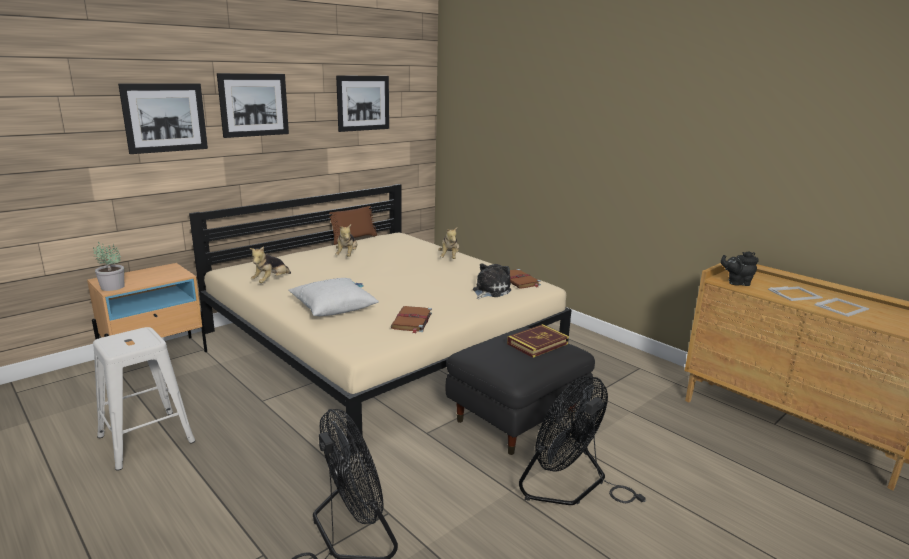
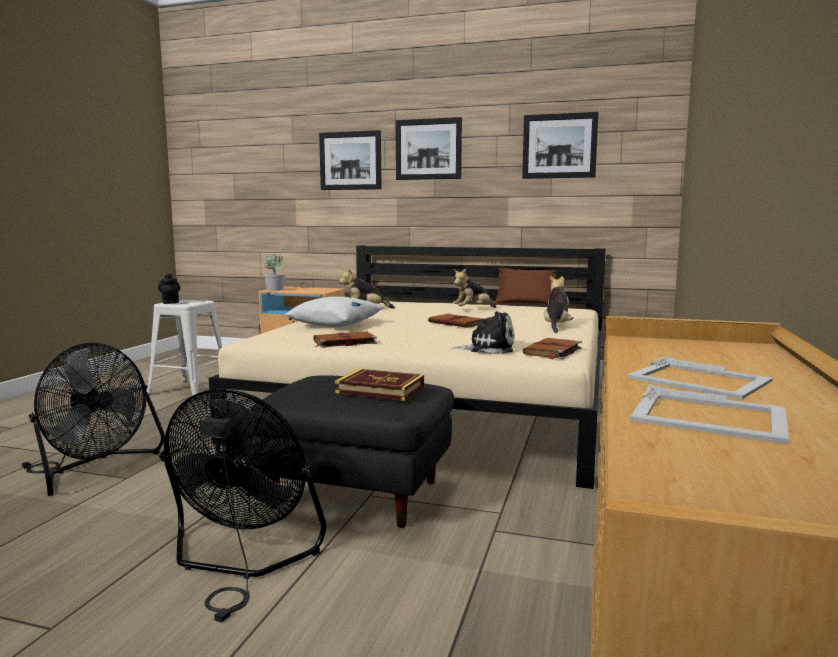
camera: 60 degrees right, 10 degrees down
(399, 275) = (457, 323): none -> brown book
(449, 258) = (556, 327): plush toy -> plush toy turned 135 degrees clockwise
(737, 283) = (645, 347): black teapot -> black teapot (170, 302)

